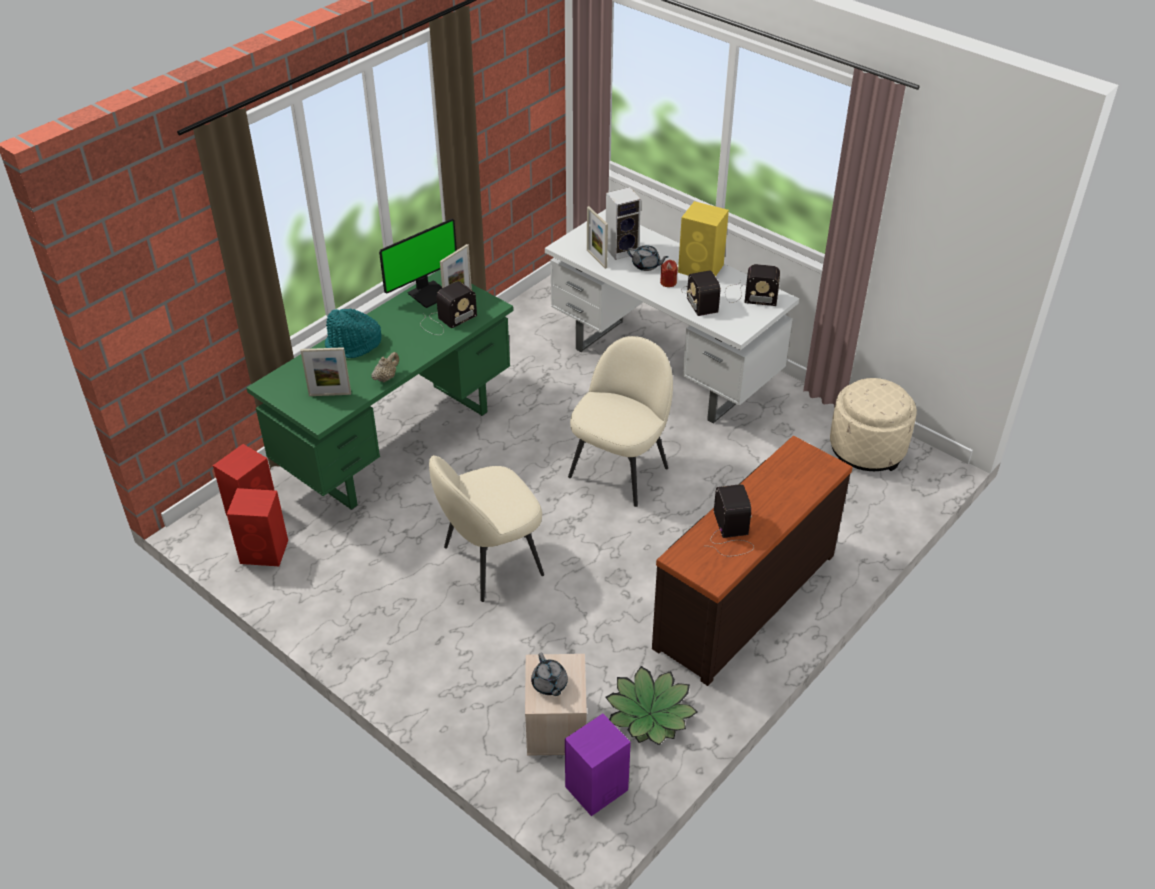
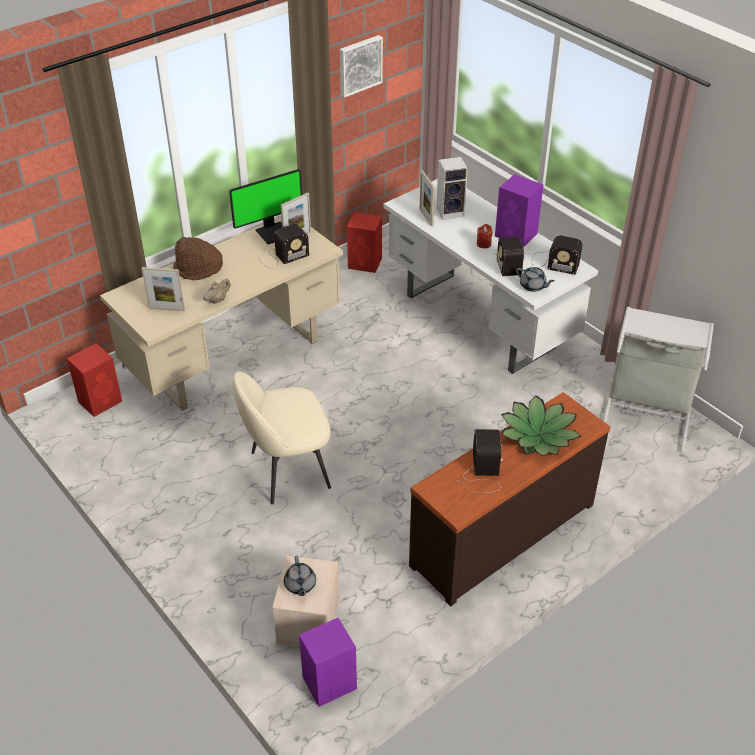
camera: 10 degrees right, 0 degrees up
(265, 552) = (102, 437): red speaker -> red speaker (365, 263)
(354, 345) = (198, 269): turquoise hat -> brown hat
(397, 442) = (234, 358): green desk -> beige desk
(502, 93) = (359, 65): none -> picture
(620, 470) = (419, 405): beige chair -> none
(646, 265) = (468, 227): grey teapot -> grey teapot (533, 286)
(650, 714) = (393, 624): potted plant -> potted plant (539, 435)
(702, 269) = (517, 235): yellow speaker -> purple speaker
(867, 449) = (647, 413): beige ottoman -> grey laundry basket

